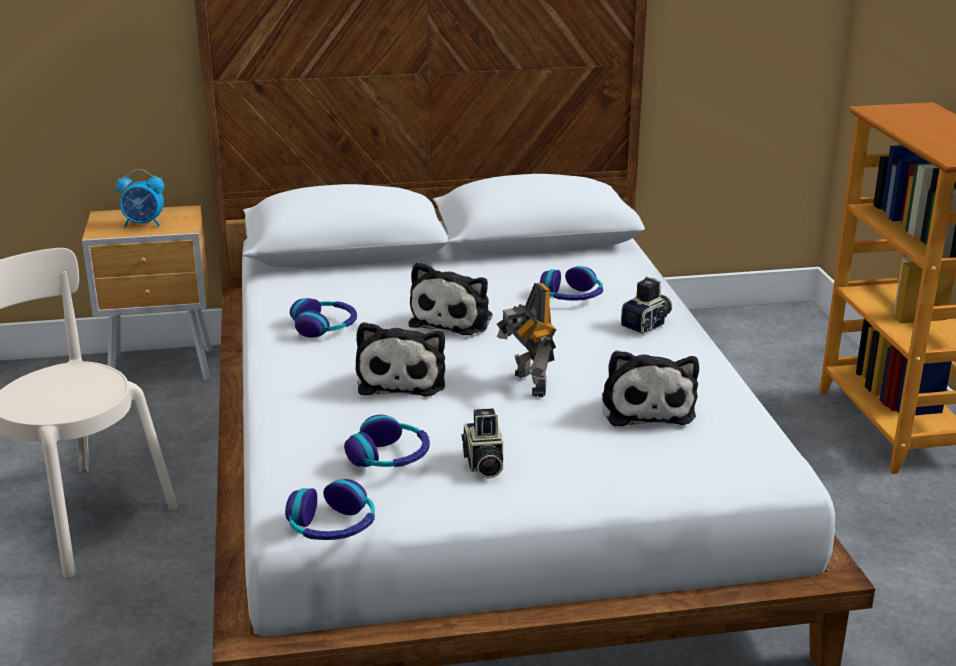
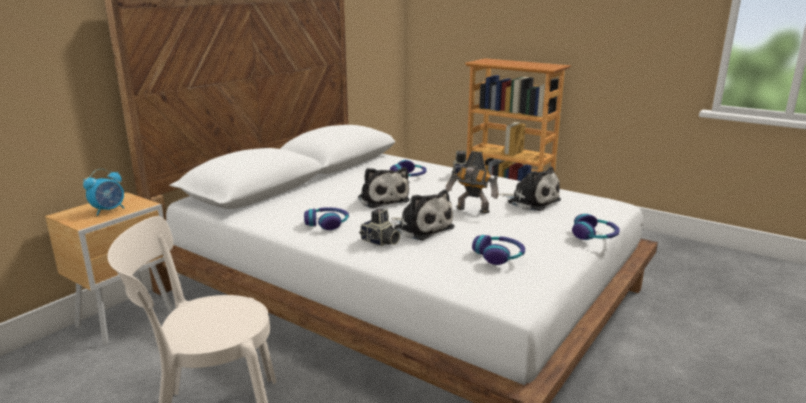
camera: 45 degrees left, 5 degrees down
(332, 526) = (541, 294): headphones -> headphones (595, 236)
(483, 464) = (532, 243): camera -> camera (380, 242)

